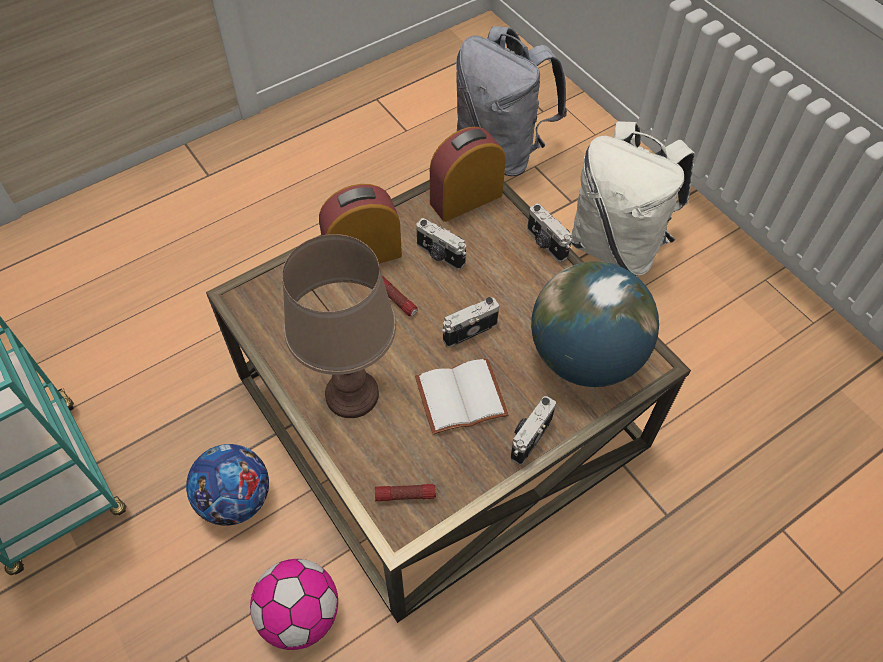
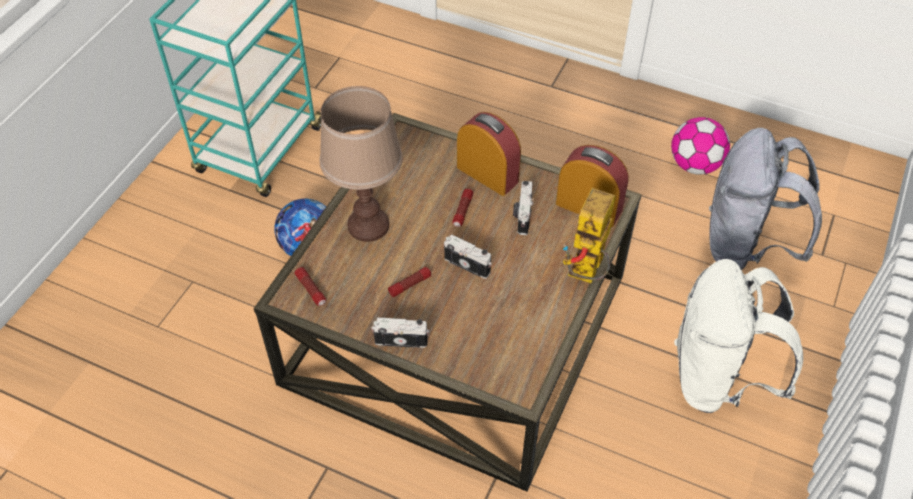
camera: 60 degrees right, 5 degrees down
(300, 615) = (251, 326): football -> football (695, 165)
(461, 394) = (410, 285): white book -> flashlight
(545, 243) = (586, 275): camera -> toy robot
(585, 357) = (497, 346): globe -> none

